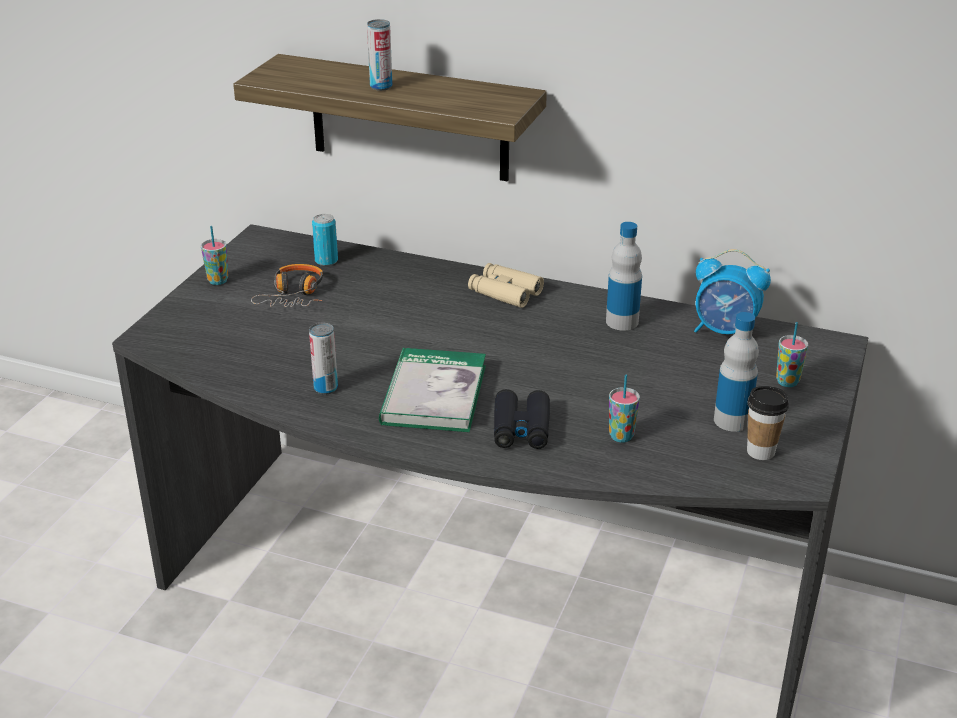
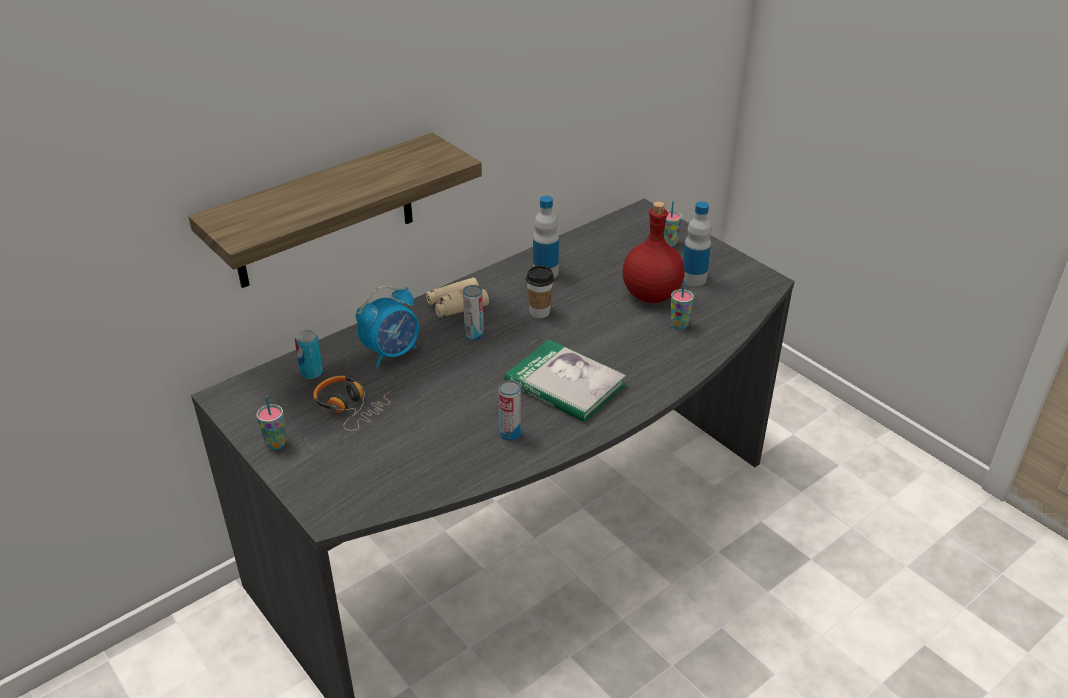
camera: 60 degrees left, 5 degrees up
(381, 87) = (338, 190): can -> can (474, 335)
(521, 429) = (639, 361): black binoculars -> none
(661, 400) = (650, 294): none -> red bottle
(725, 332) = (594, 241): alarm clock -> alarm clock (392, 353)
(760, 452) = (732, 282): cup -> cup (539, 312)

